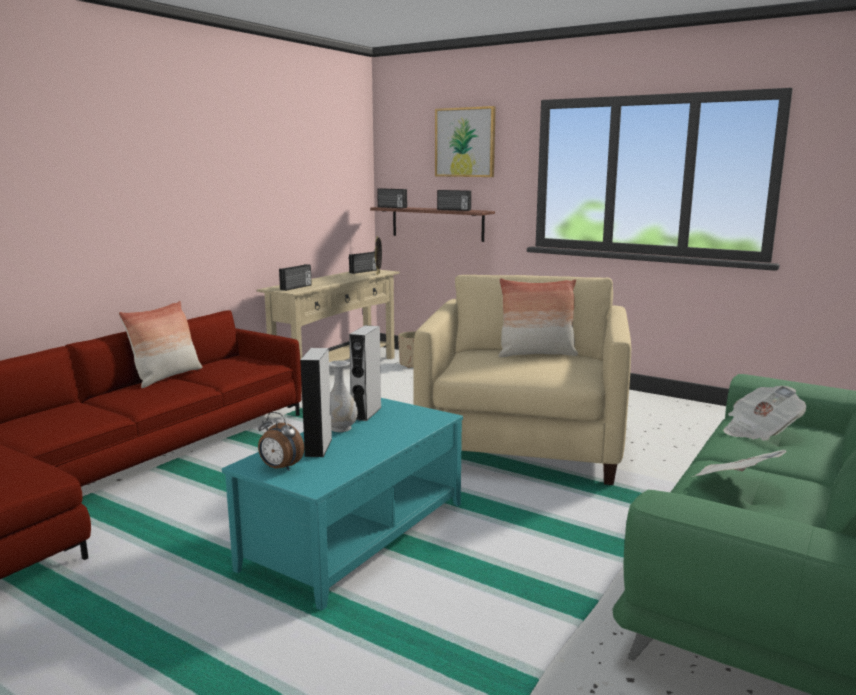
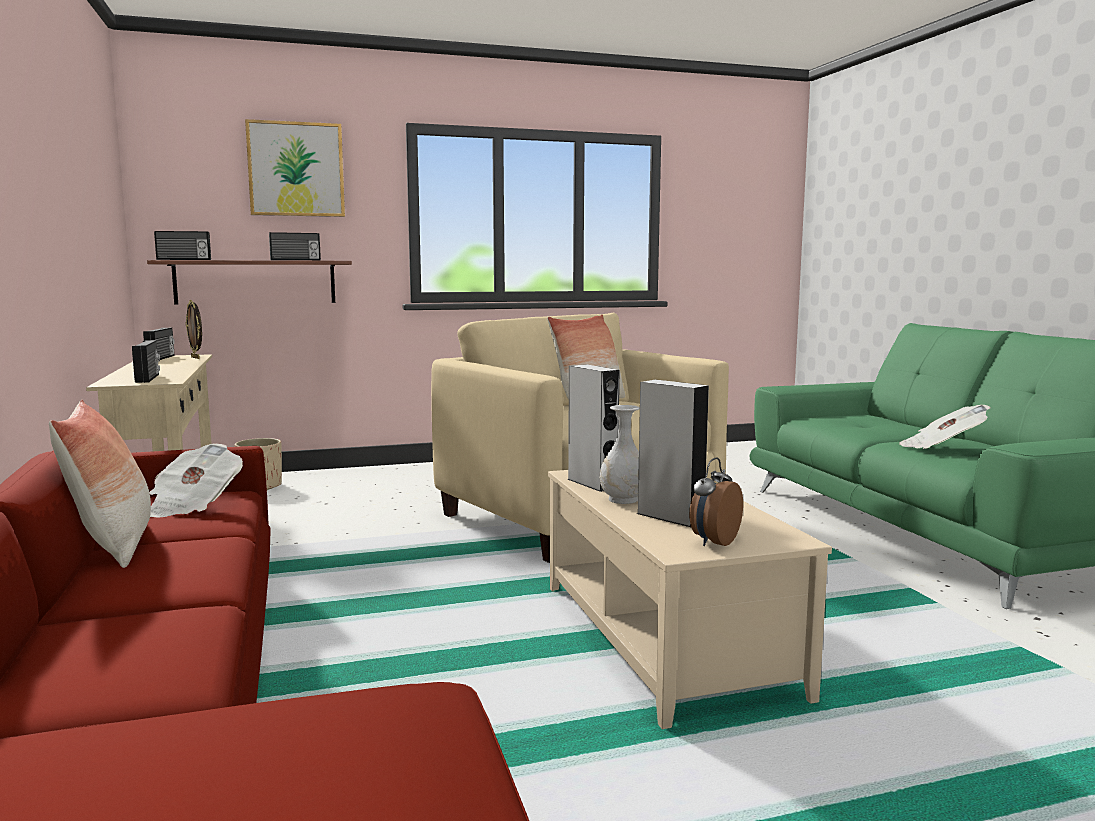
camera: 50 degrees left, 5 degrees down
(280, 468) = (713, 542): alarm clock -> alarm clock turned 150 degrees clockwise
(355, 535) = (661, 639): turquoise coffee table -> beige coffee table
(759, 431) = (844, 422): newspaper -> newspaper (193, 505)

